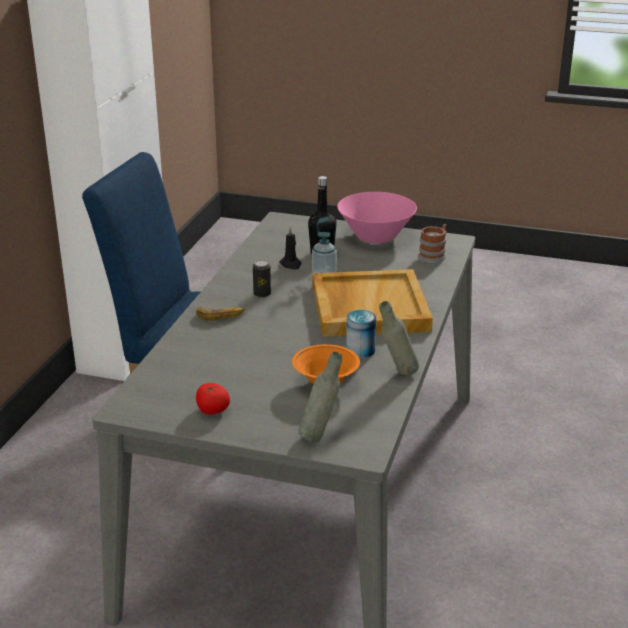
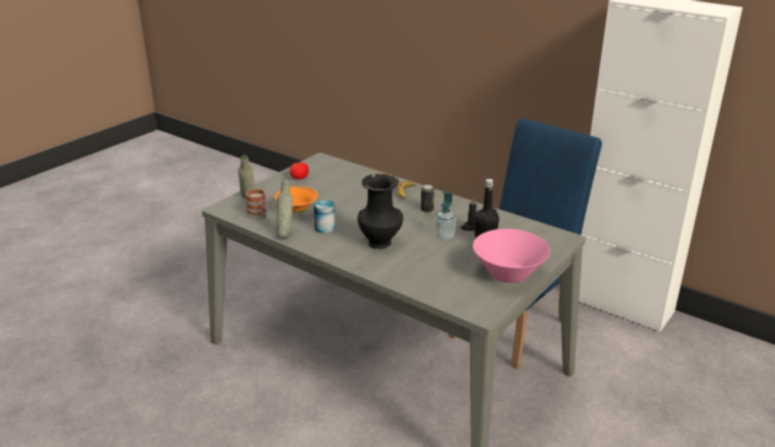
camera: 110 degrees right, 0 degrees up
(368, 307) = (381, 243): beige tray -> black vase
(434, 256) = (454, 293): mug -> mug (259, 215)

